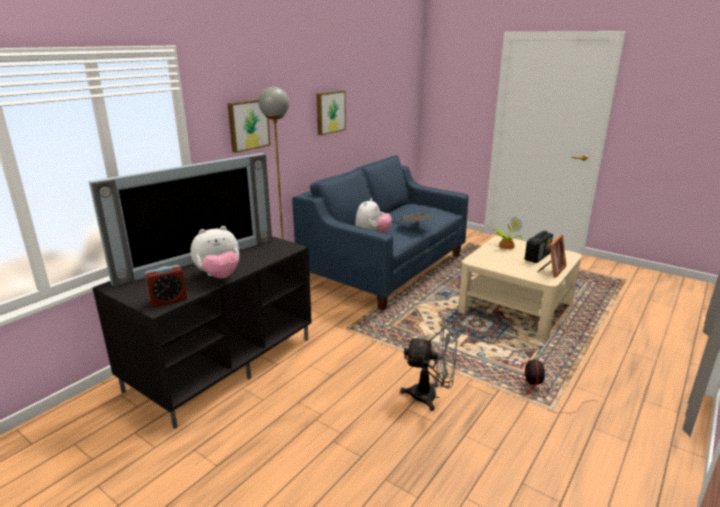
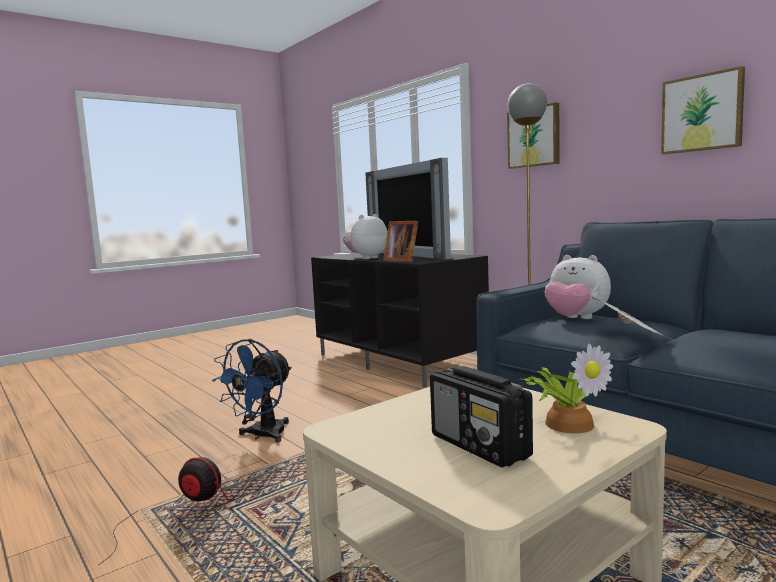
camera: 105 degrees right, 15 degrees down
(168, 300) = (334, 256): alarm clock -> none
(219, 276) = (366, 258): plush toy -> plush toy turned 60 degrees clockwise
(431, 397) = (262, 436): grey fan -> blue fan
(552, 270) = (381, 445): picture frame -> picture frame (402, 261)

